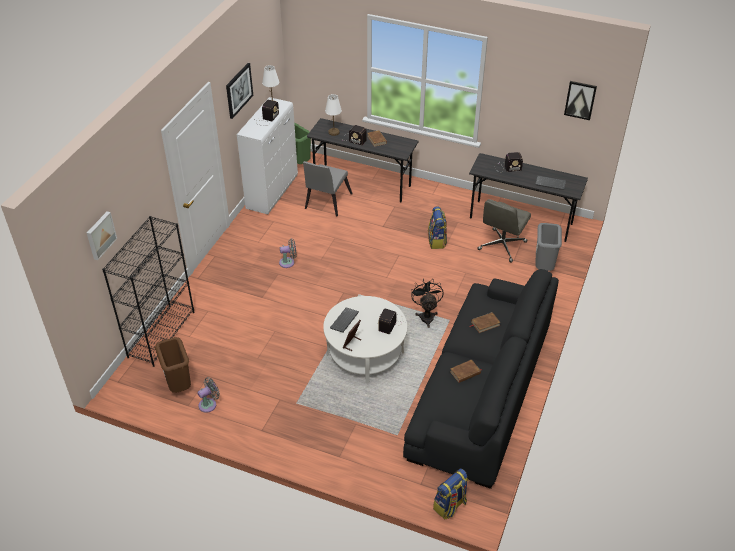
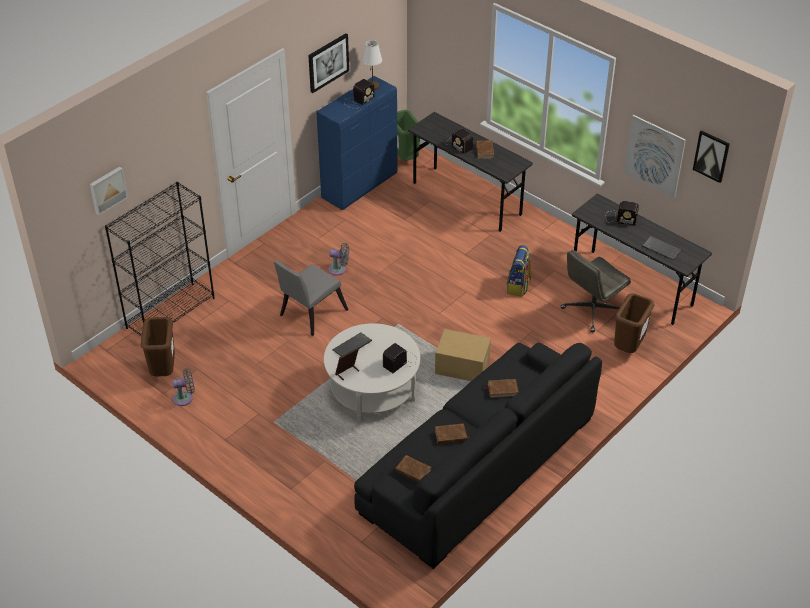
camera: 20 degrees right, 0 degrees up
(272, 192) = (360, 186): white cabinet -> blue cabinet
(326, 203) = (414, 212): grey chair -> grey chair (310, 314)
(334, 132) = (440, 131): white table lamp -> none
(426, 315) = (461, 367): black fan -> cardboard box
(450, 506) = (380, 573): backpack -> none
(451, 411) = (413, 471): none -> brown book
(527, 111) = (654, 156): none -> picture
(544, 267) = (628, 348): grey trash can -> brown trash can

